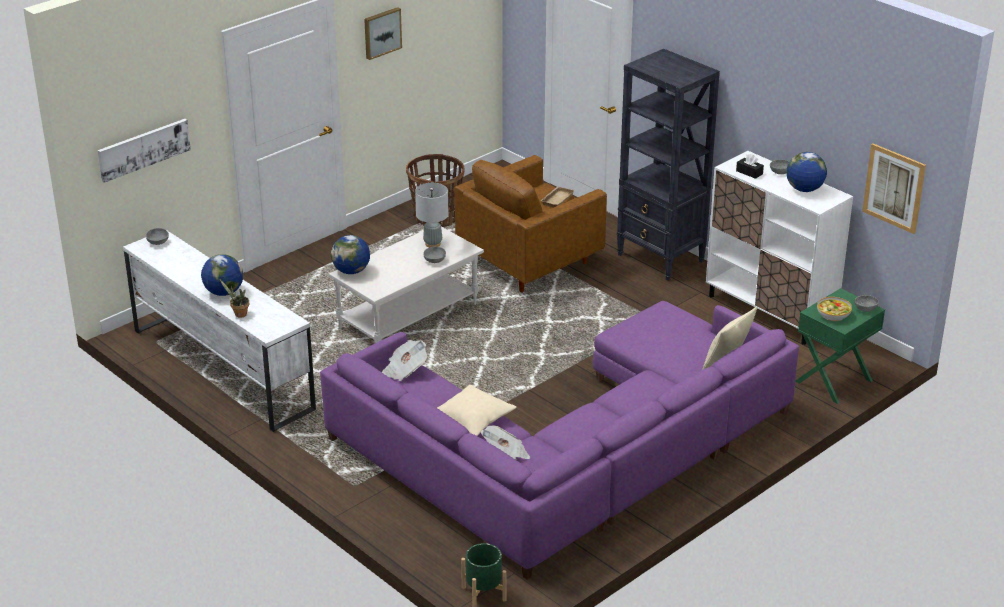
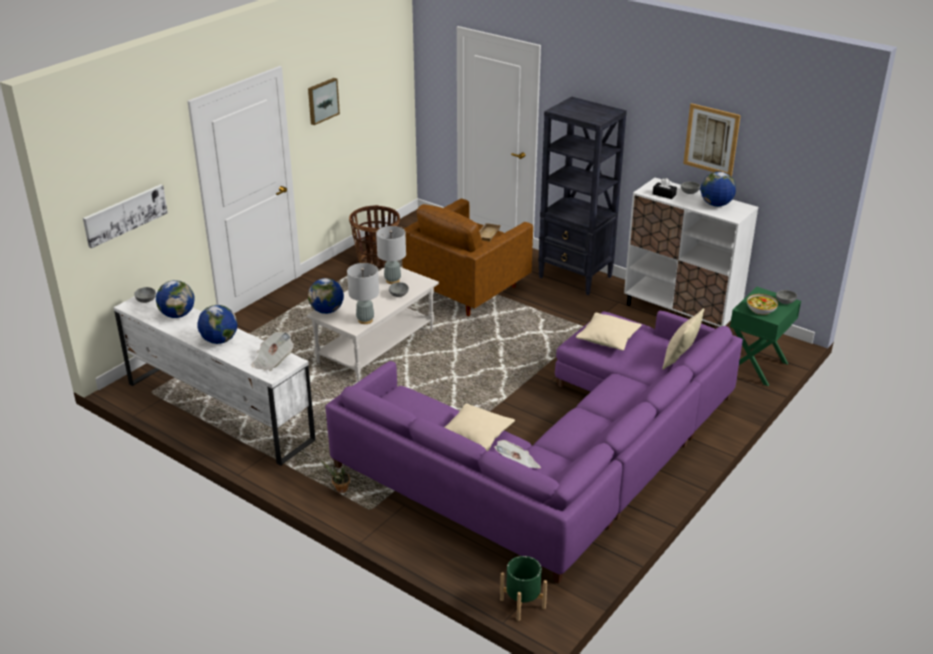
camera: 10 degrees left, 0 degrees up
(187, 261) = (177, 315): none -> globe
(238, 314) = (239, 359): potted plant -> potted plant (340, 490)
(390, 285) = (365, 320): none -> grey table lamp
(404, 370) = (399, 396): newspaper -> newspaper (273, 361)
(654, 332) = (608, 339): none -> beige pillow
(894, 188) = (798, 196): picture -> picture (711, 139)

